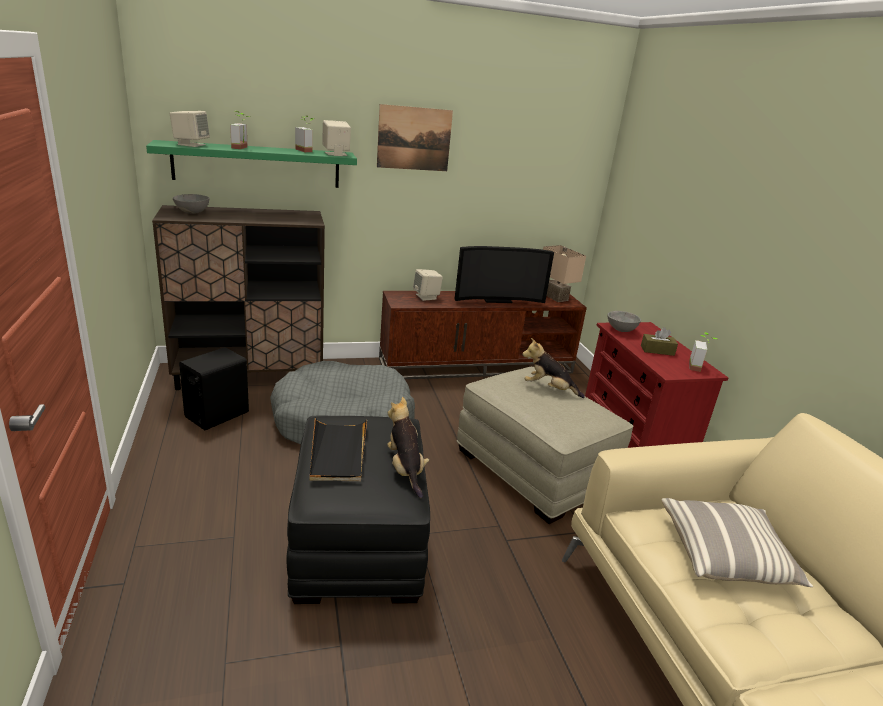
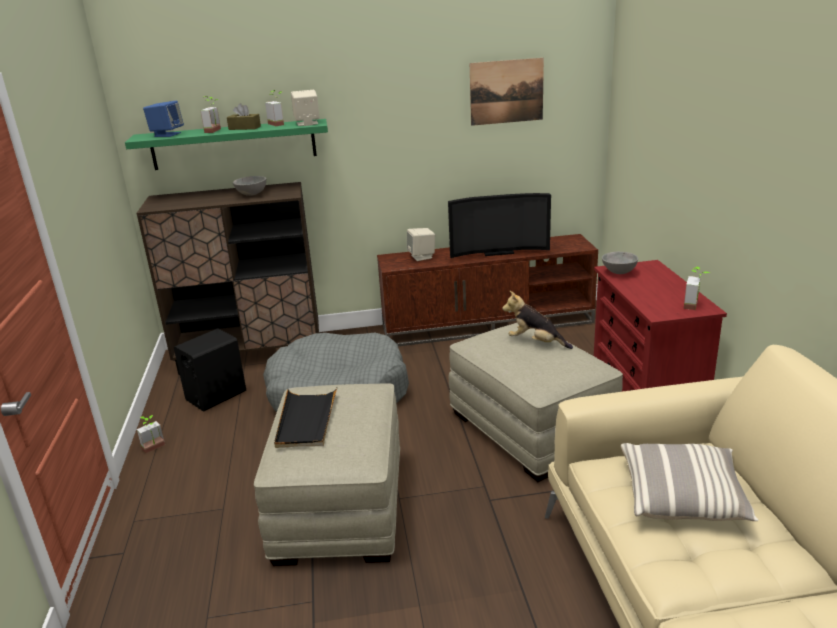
camera: 10 degrees right, 0 degrees up
(154, 467) = (155, 448): none -> potted plant
(191, 144) = (167, 134): beige speaker -> blue speaker
(192, 213) = (175, 200): grey bowl -> grey bowl (251, 194)
(359, 541) = (341, 507): black ottoman -> beige ottoman
(405, 469) = (369, 432): plush toy -> none
(414, 138) = (387, 95): picture -> picture (506, 91)
(554, 297) = (564, 242): beige table lamp -> none
(657, 350) = (653, 291): brown tissue box -> brown tissue box (244, 128)

